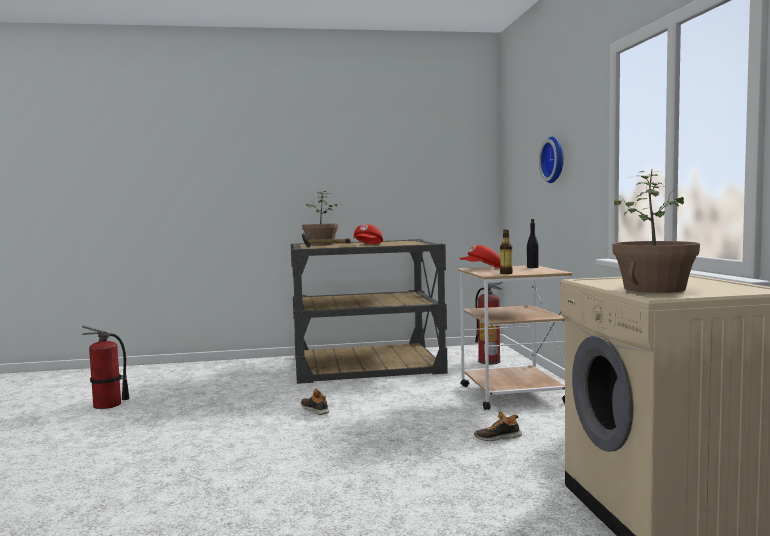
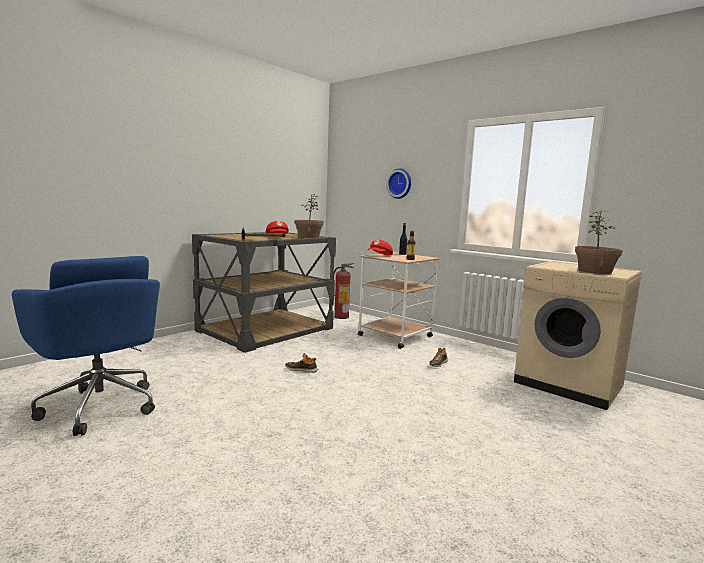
camera: 40 degrees left, 5 degrees up
(107, 405) = (98, 406): fire extinguisher -> blue office chair
(320, 244) = (230, 236): potted plant -> potted plant (308, 237)

